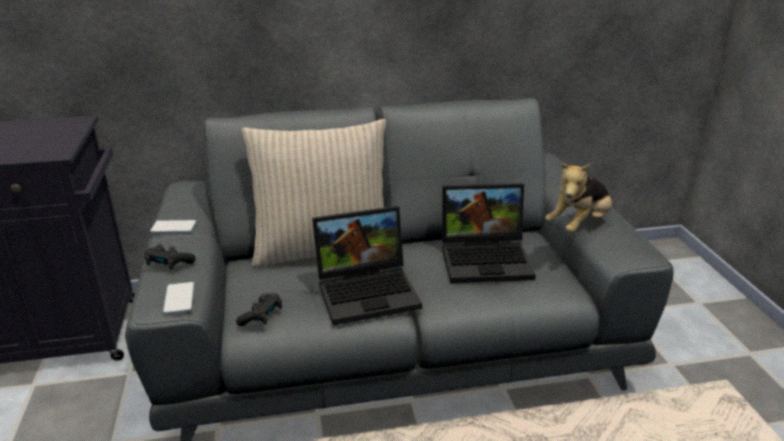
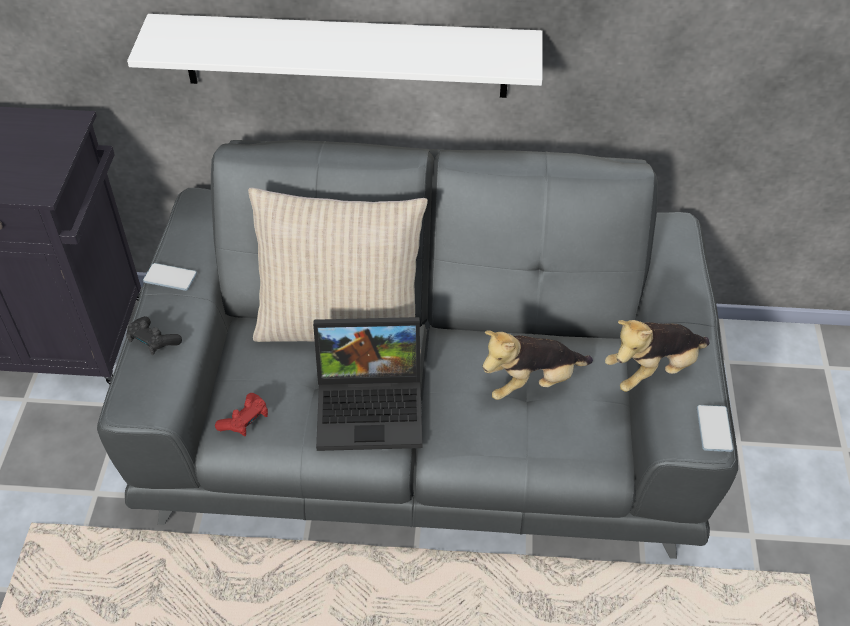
camera: 15 degrees right, 20 degrees up
(179, 298) = (154, 398): phone -> phone (714, 429)
(262, 316) = (245, 421): black game controller -> red game controller
(298, 47) = (345, 56): none -> white shelf
(487, 258) = (531, 382): laptop -> plush toy

